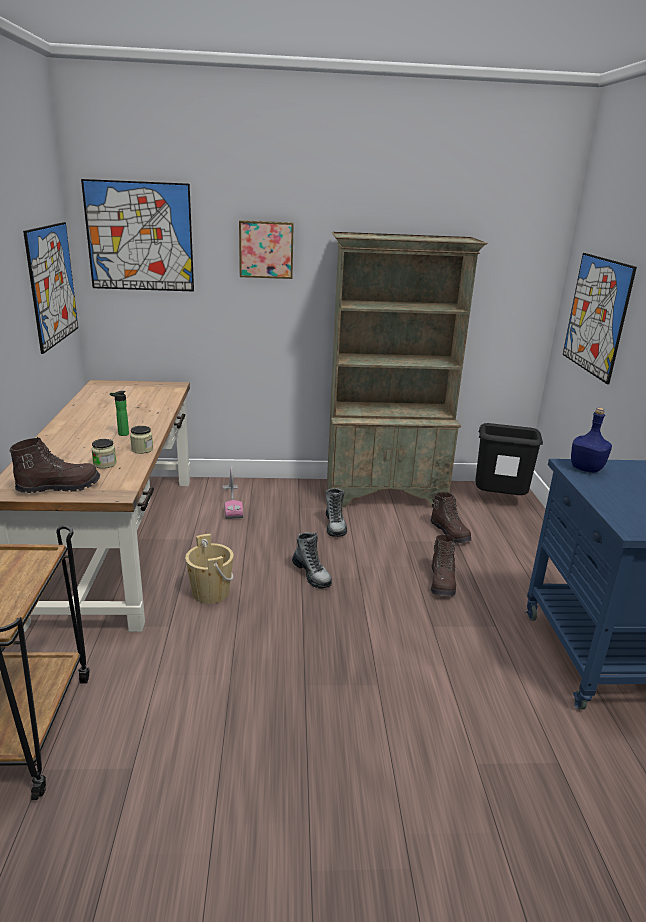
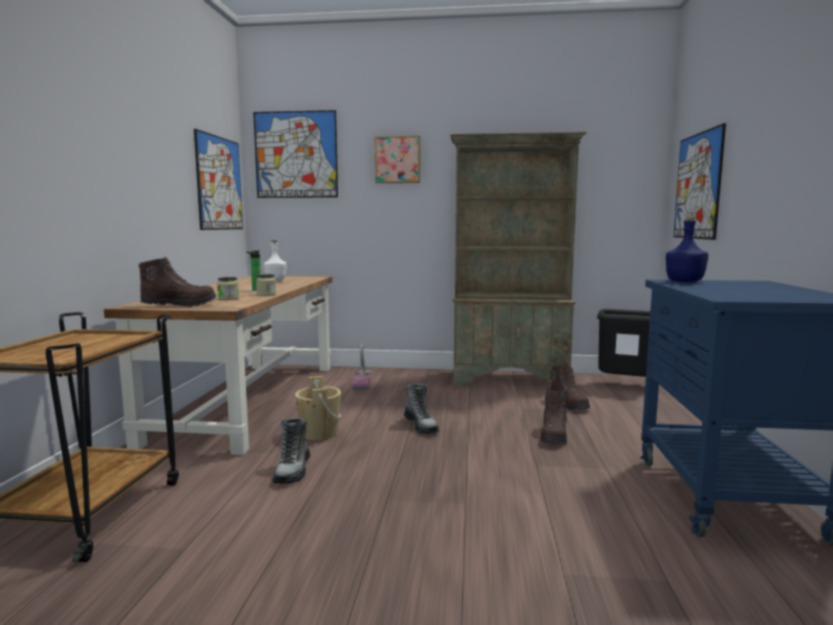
camera: 10 degrees right, 15 degrees down
(130, 399) = (276, 280): none -> white bottle
(335, 526) = (454, 396): boot -> boot (293, 470)

